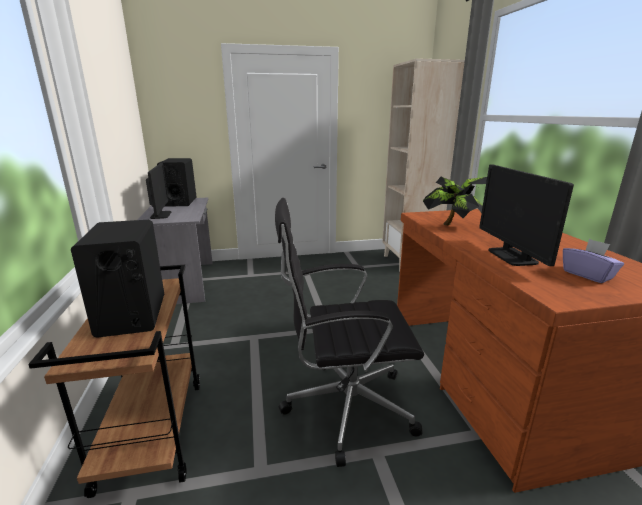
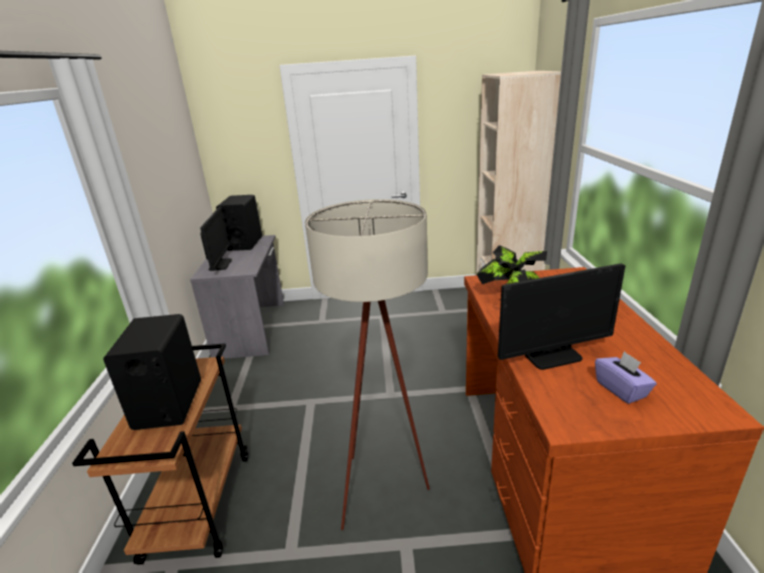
camera: 10 degrees right, 5 degrees up
(345, 407) = (386, 491): black office chair -> beige floor lamp
(512, 256) = (552, 356): monitor -> monitor turned 105 degrees counterclockwise

